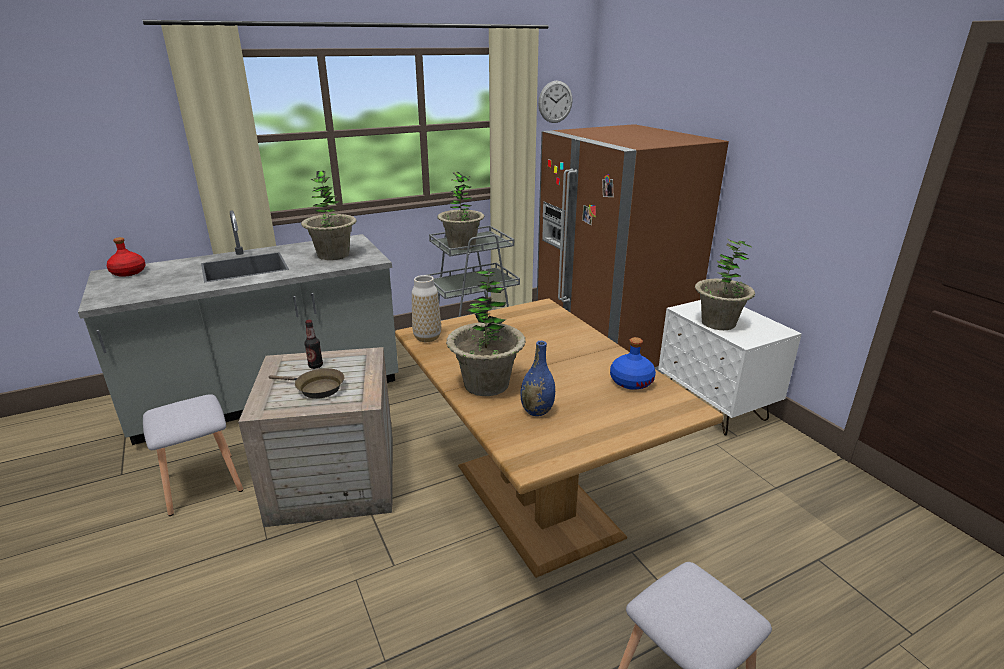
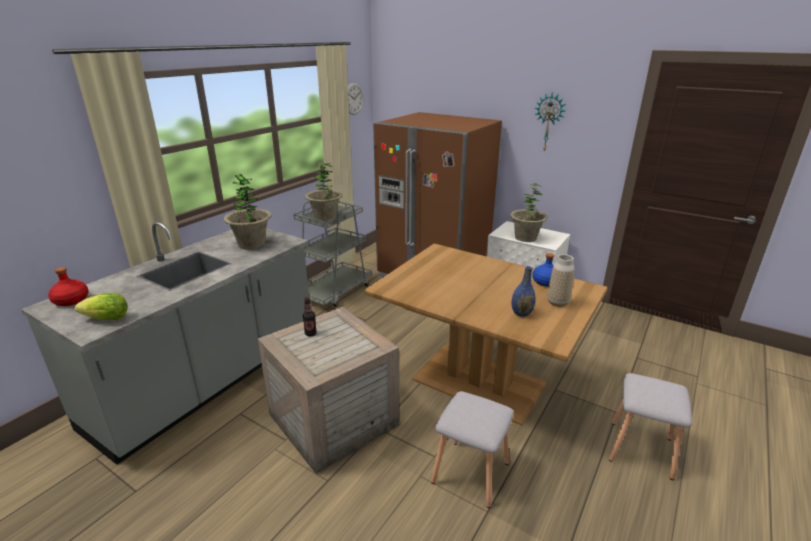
camera: 30 degrees left, 0 degrees up
(126, 294) = (107, 319): none -> lettuce
(201, 483) = (225, 466): grey stool -> grey stool (469, 472)
(316, 388) = (334, 349): brown frying pan -> none
(427, 337) = (395, 288): vase -> vase (557, 303)
(486, 384) = (473, 307): potted plant -> none
(792, 148) = (549, 122): none -> wall clock

